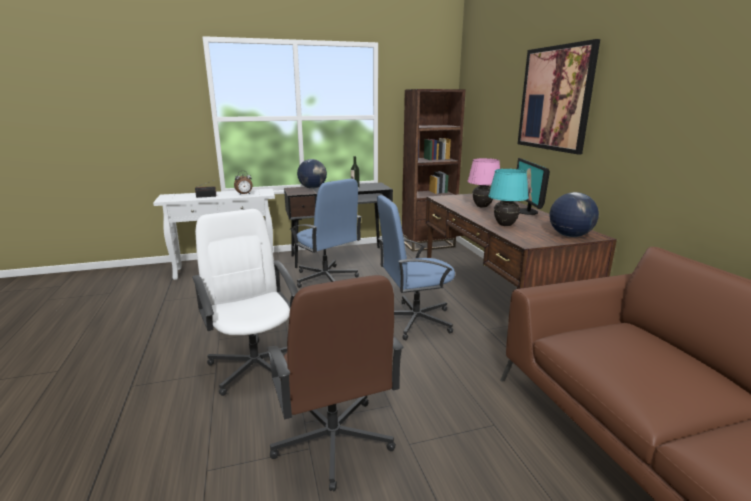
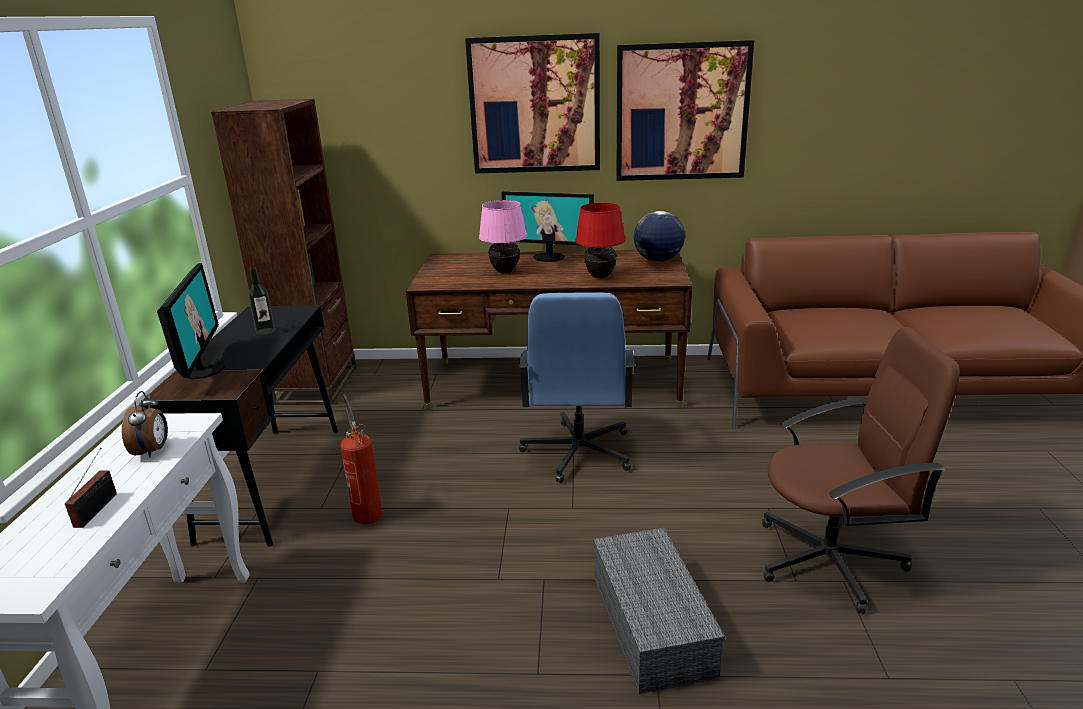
camera: 70 degrees left, 5 degrees up
(255, 365) = (649, 622): white office chair -> grey storage box
(312, 188) = (202, 369): globe -> monitor
(326, 279) = (366, 512): blue office chair -> fire extinguisher
(505, 225) = (600, 277): turquoise table lamp -> red table lamp
(647, 111) = (681, 112): none -> picture

